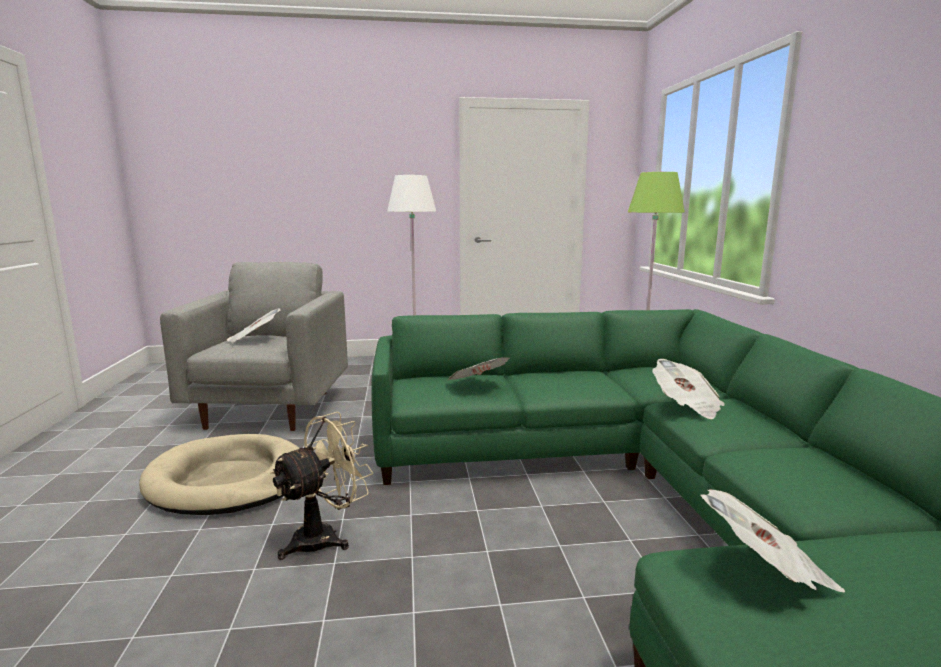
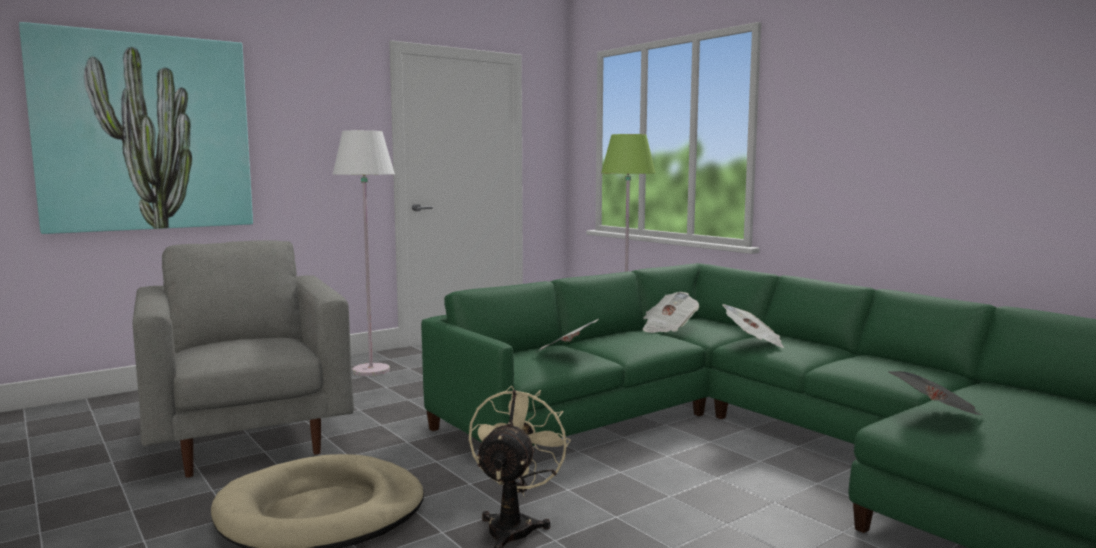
camera: 30 degrees left, 5 degrees down
(254, 340) = (239, 345): newspaper -> newspaper (667, 328)
(270, 180) = (145, 133): none -> picture

